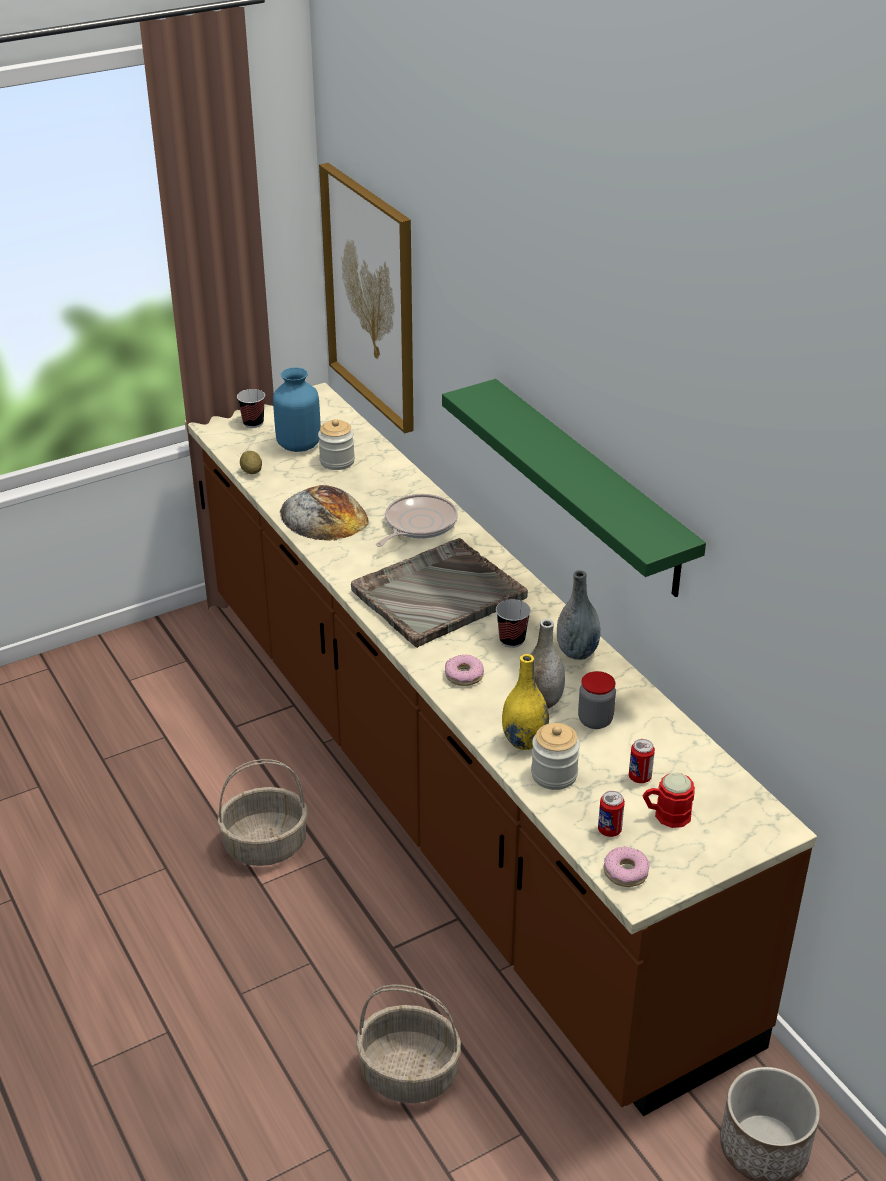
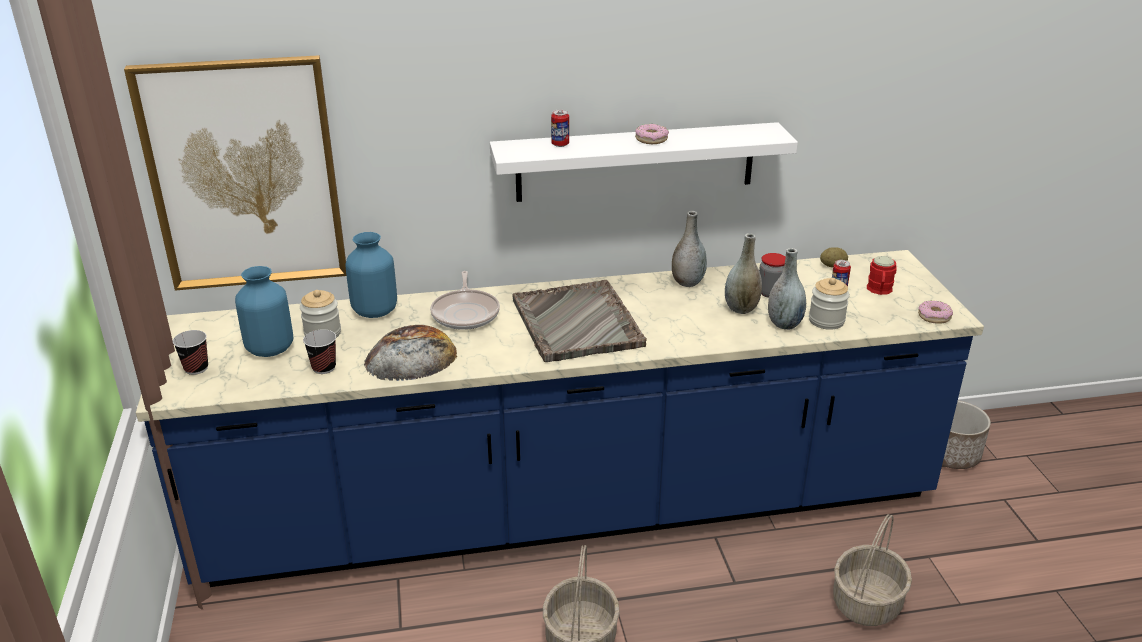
camera: 70 degrees left, 5 degrees down
(251, 471) = (291, 384): potato -> potato (832, 266)
(391, 476) = (375, 311): none -> blue vase
(418, 524) = (466, 313): frying pan -> frying pan turned 150 degrees counterclockwise
(443, 792) = (571, 510): brown counter -> blue counter
(464, 675) = (693, 333): donut -> donut (651, 139)
(512, 640) = (658, 304): cup -> cup (324, 368)
(524, 741) = (784, 324): yellow vase -> grey vase
(589, 487) = (636, 162): green shelf -> white shelf
(609, 830) = (890, 313): can -> can (560, 144)

